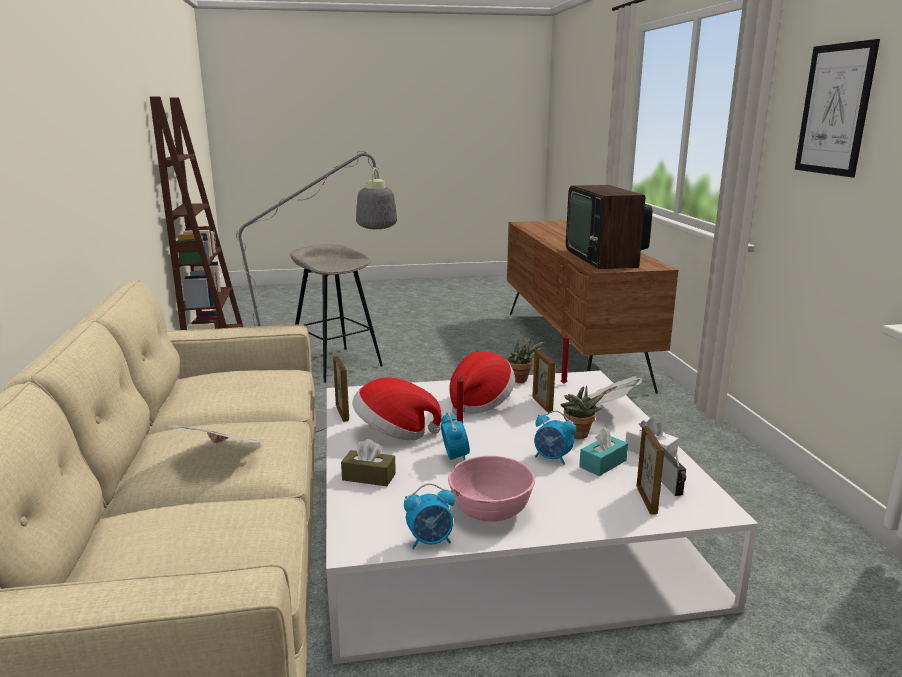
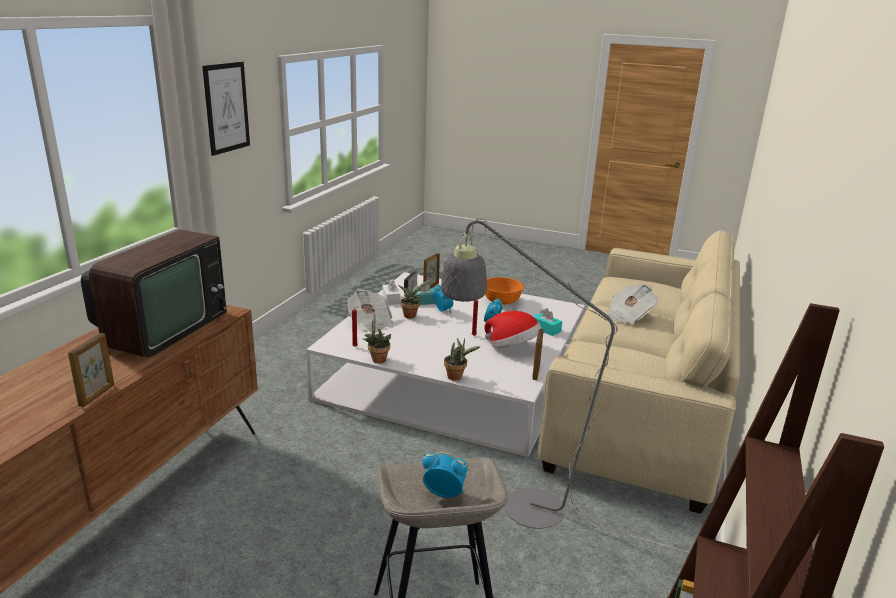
camera: 150 degrees left, 5 degrees up
(369, 477) = (546, 329): brown tissue box -> turquoise tissue box
(423, 386) = (457, 377): none -> potted plant
(430, 541) = (537, 300): alarm clock -> alarm clock (444, 493)
(479, 403) = (434, 351): hat -> none
(490, 511) = (501, 301): pink bowl -> orange bowl
(542, 405) = (397, 337): picture frame -> picture frame (97, 395)

